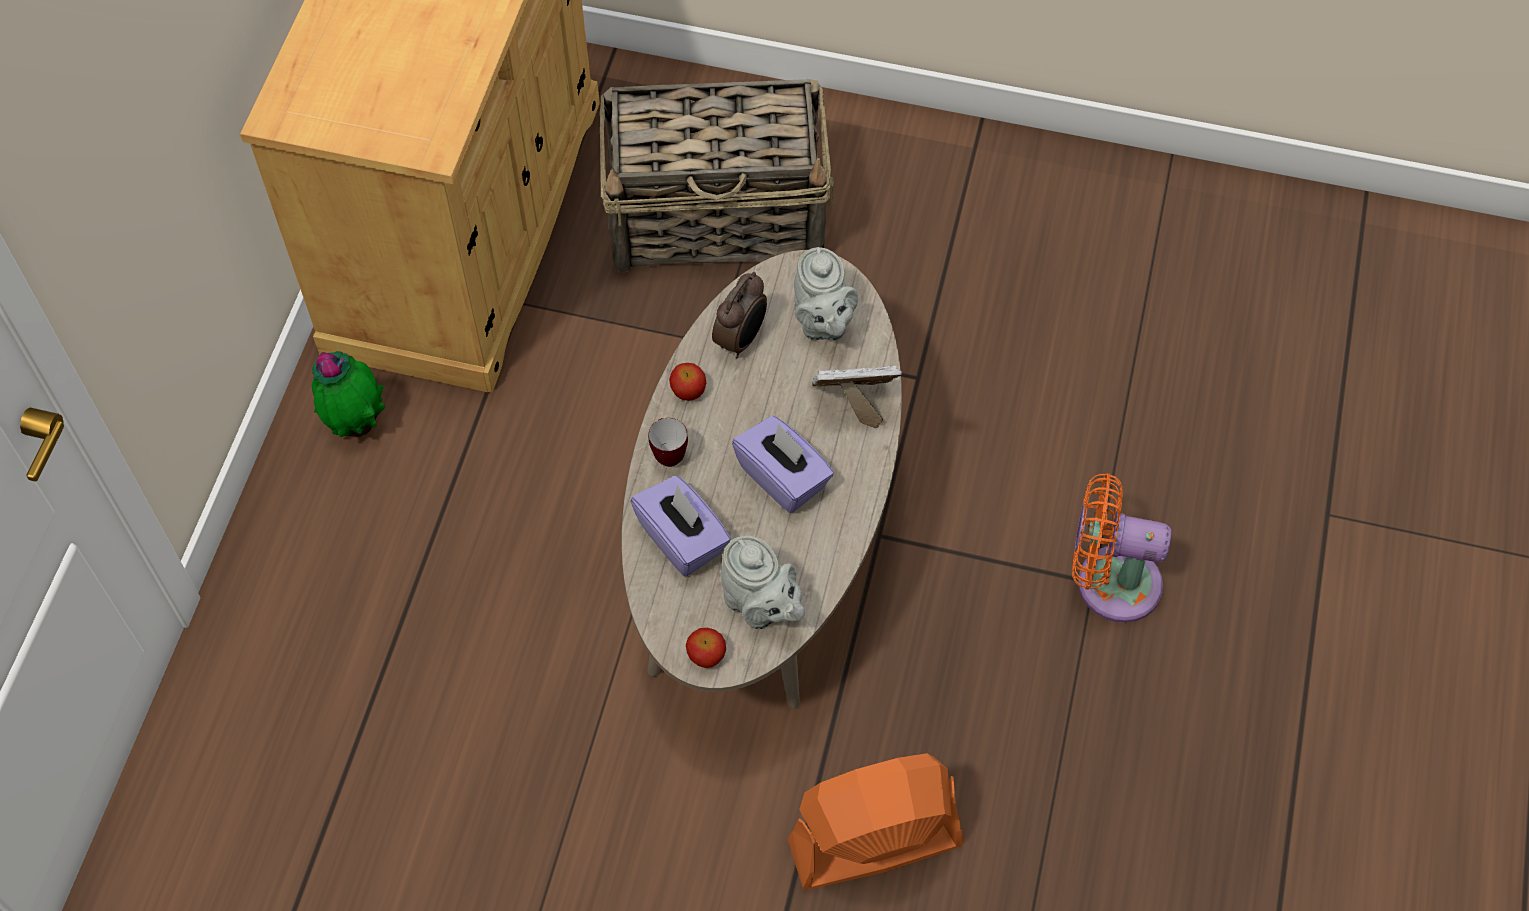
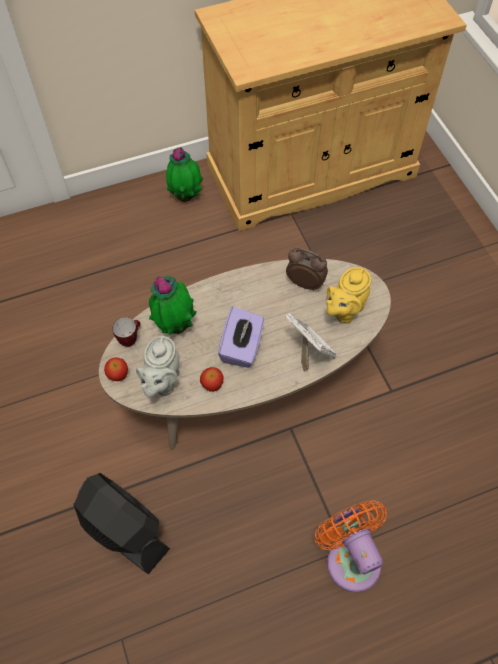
camera: 55 degrees right, 0 degrees up
(667, 454) = (217, 291): mug -> mug (130, 339)
(682, 539) = (175, 326): purple tissue box -> potted plant
(688, 392) = (257, 279): apple -> apple (212, 384)
(719, 218) = (401, 256): basket -> none
(741, 339) = (305, 283): alarm clock -> alarm clock turned 150 degrees counterclockwise
(822, 323) = (344, 310): grey teapot -> yellow teapot
(874, 842) = (123, 530): orange fan -> black fan

